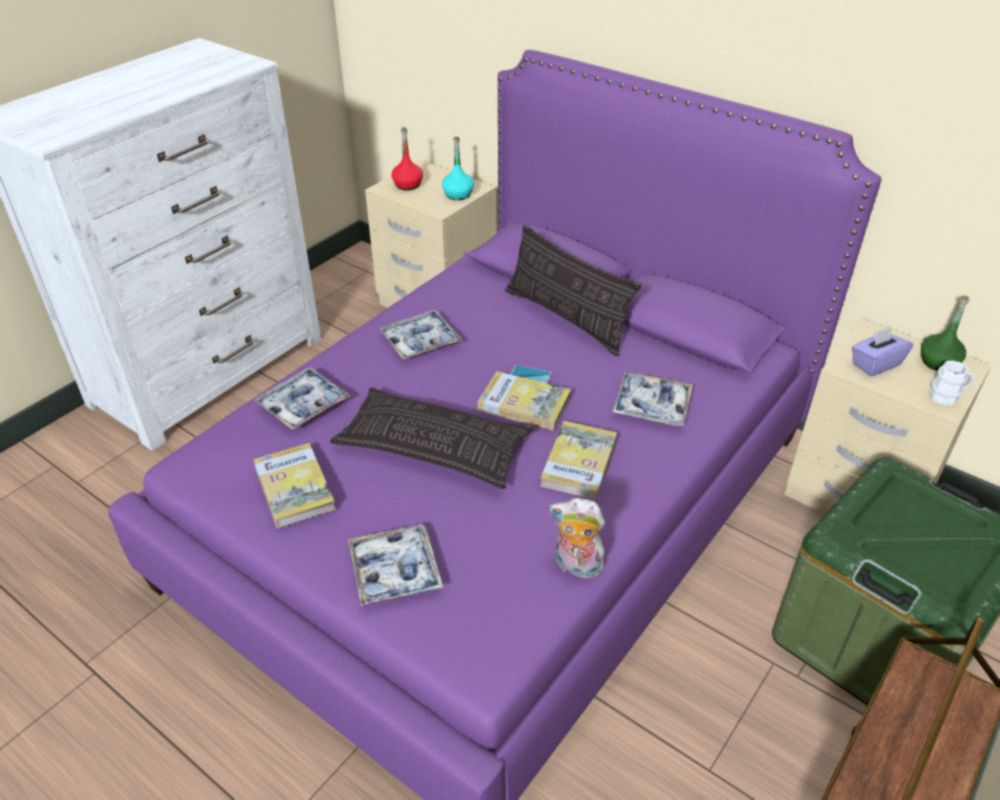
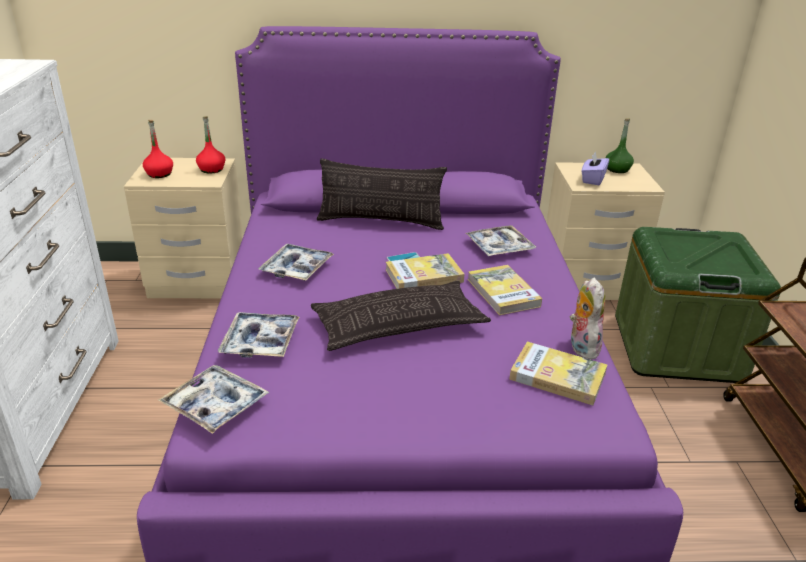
camera: 40 degrees left, 10 degrees down
(294, 488) = (334, 396): book -> book (557, 376)
(395, 571) = (482, 408): tray -> tray (215, 405)
(458, 194) = (211, 169): turquoise bottle -> red bottle
(575, 566) = (581, 346): plush toy -> plush toy turned 105 degrees clockwise
(947, 396) = (643, 182): white mug -> none

